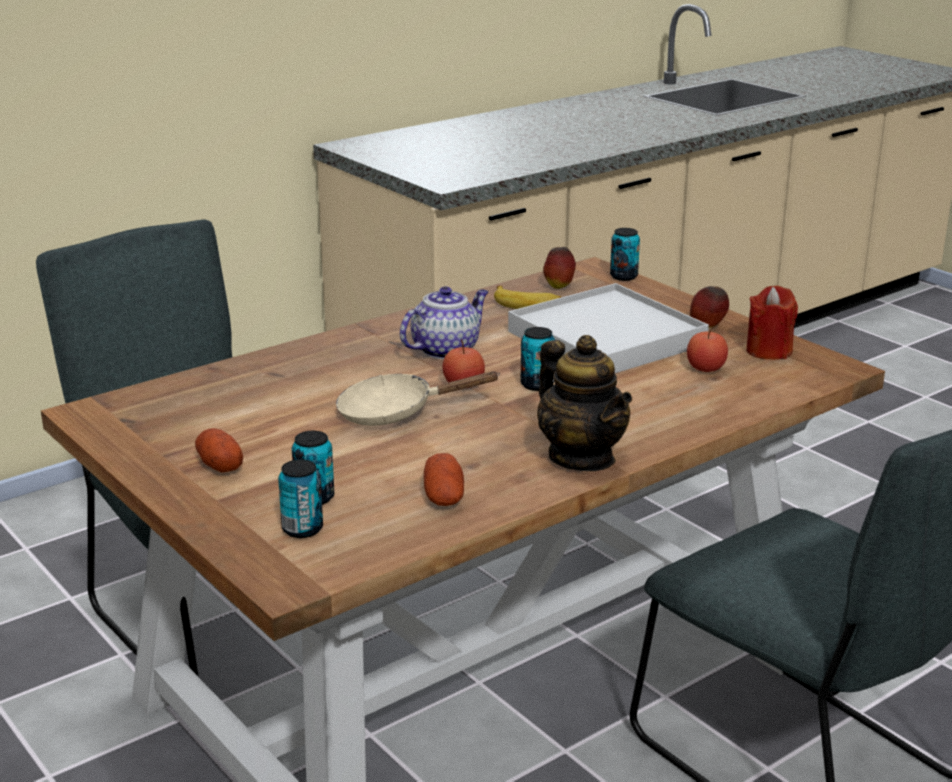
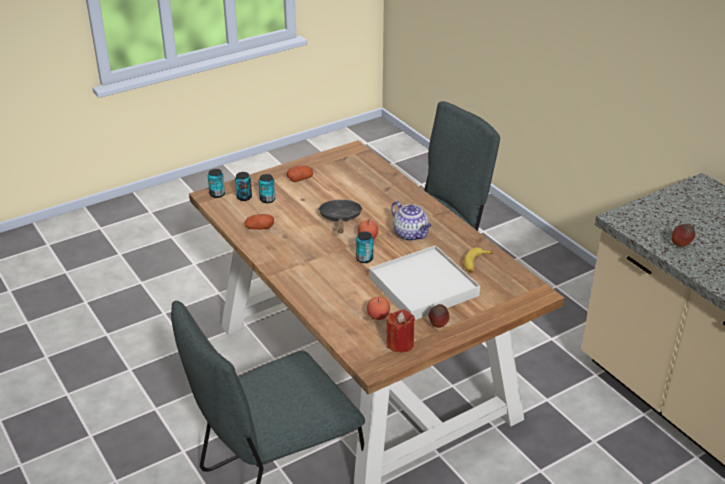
camera: 95 degrees right, 10 degrees up
(395, 412) = (340, 219): beige frying pan -> black frying pan
(559, 286) = (506, 277): apple -> apple (680, 245)
(582, 457) = (284, 265): teapot -> none
(623, 276) = (525, 304): can -> can (217, 194)

